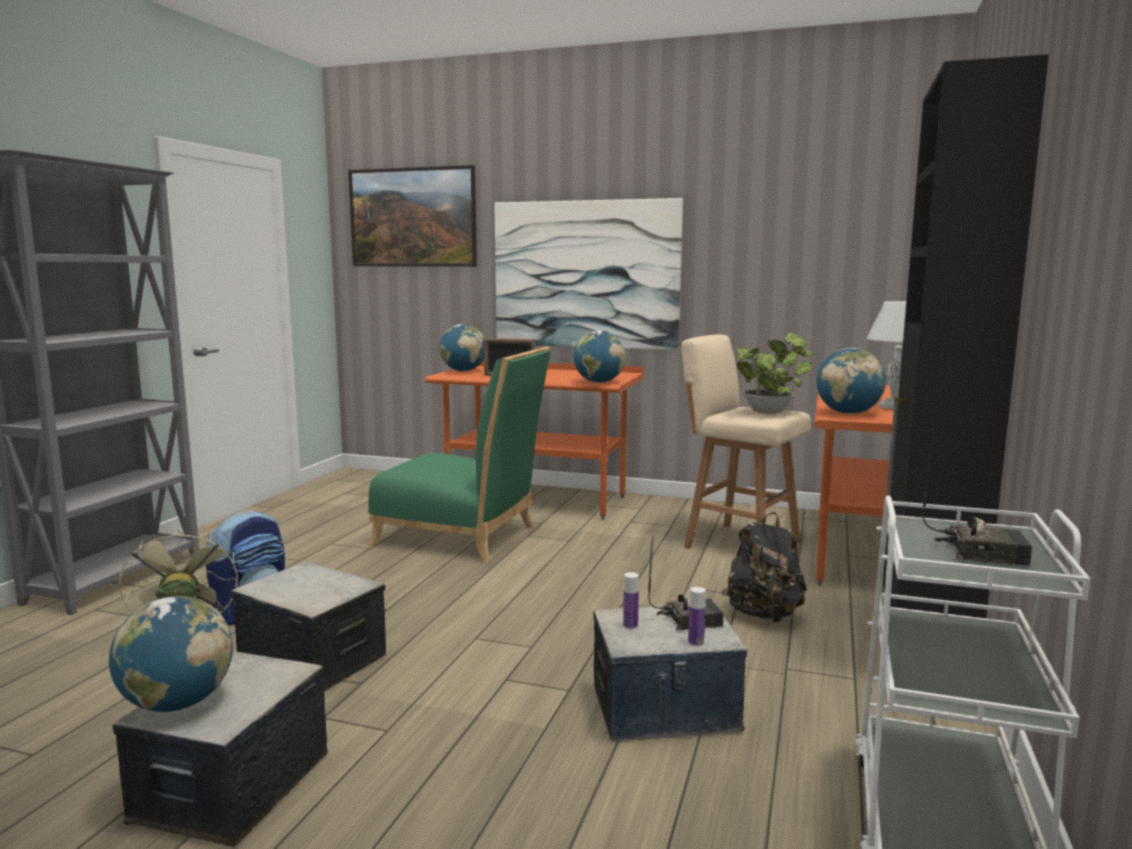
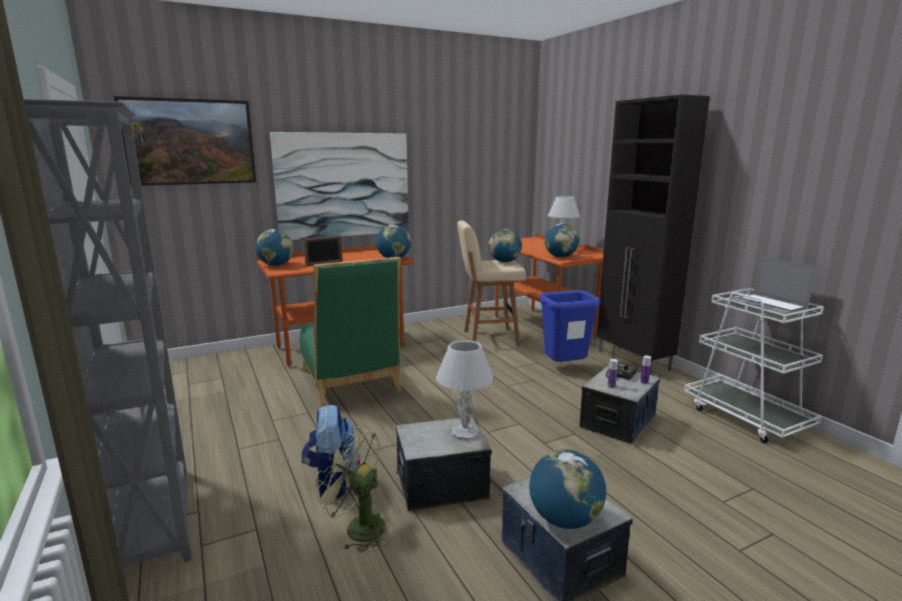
camera: 45 degrees left, 5 degrees up
(329, 593) = (464, 434): none -> white table lamp
(463, 537) = (351, 383): green chair -> green chair turned 90 degrees clockwise
(763, 615) = (565, 368): black backpack -> blue trash can
(770, 411) = (504, 262): potted plant -> globe
(982, 553) = (769, 307): radio -> laptop

